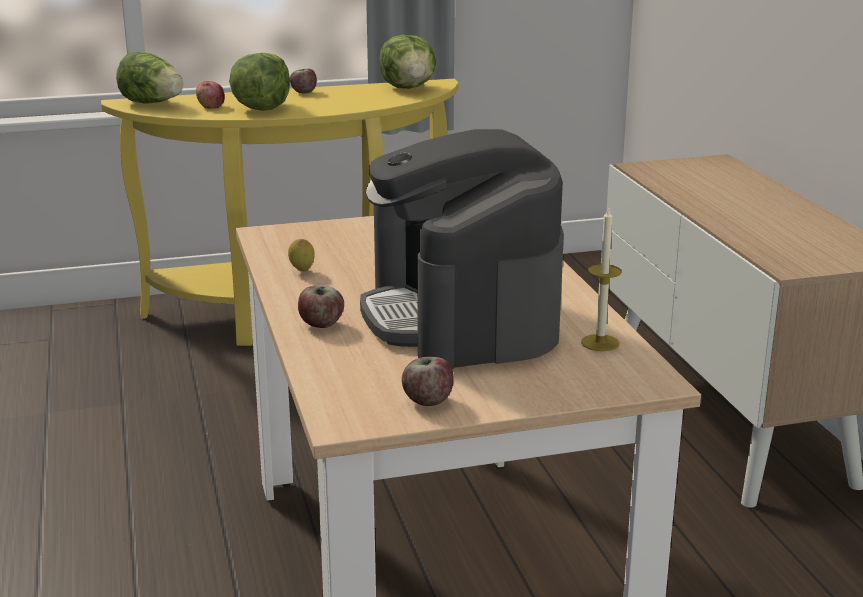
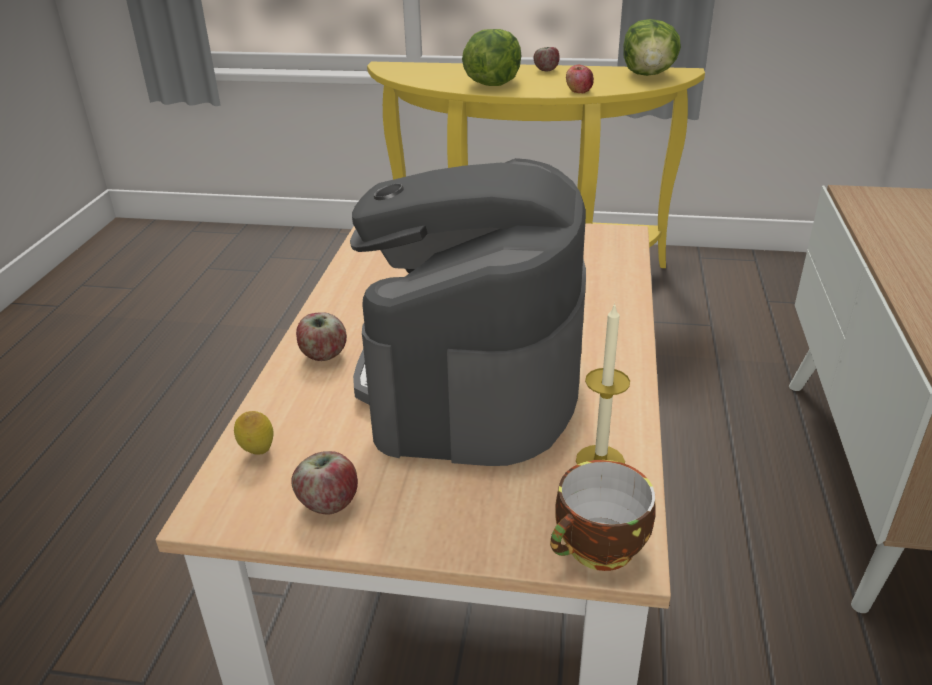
camera: 25 degrees right, 10 degrees up
(153, 103) = (407, 69): lettuce -> none
(211, 106) = (451, 77): apple -> apple (578, 90)
(302, 271) = (370, 279): lemon -> lemon (258, 453)
(640, 383) = (599, 550): none -> cup

